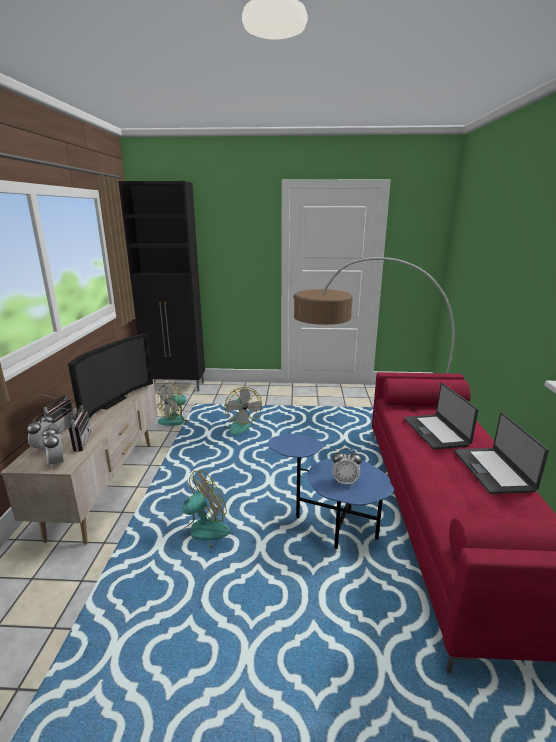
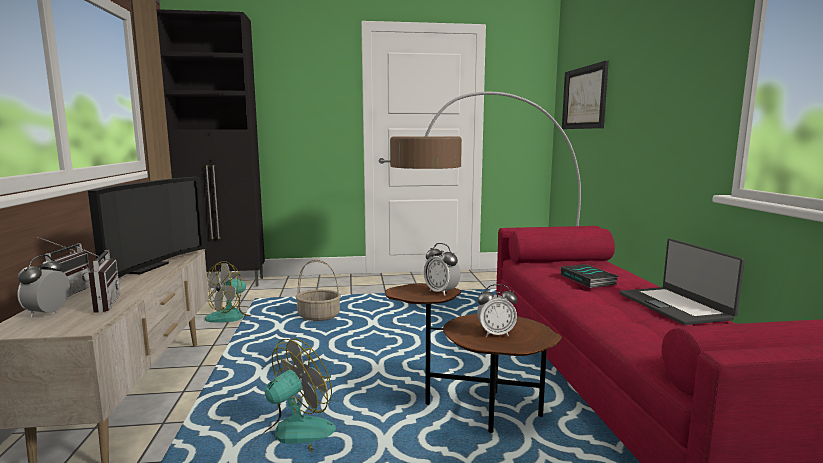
camera: 10 degrees left, 10 degrees down
(56, 463) = (67, 325): alarm clock -> alarm clock (441, 292)
(238, 425) = (319, 316): fan -> basket
(330, 527) = (476, 410): blue side table -> brown side table
(436, 431) = (589, 280): laptop -> book
(470, 254) = (584, 98): none -> picture

